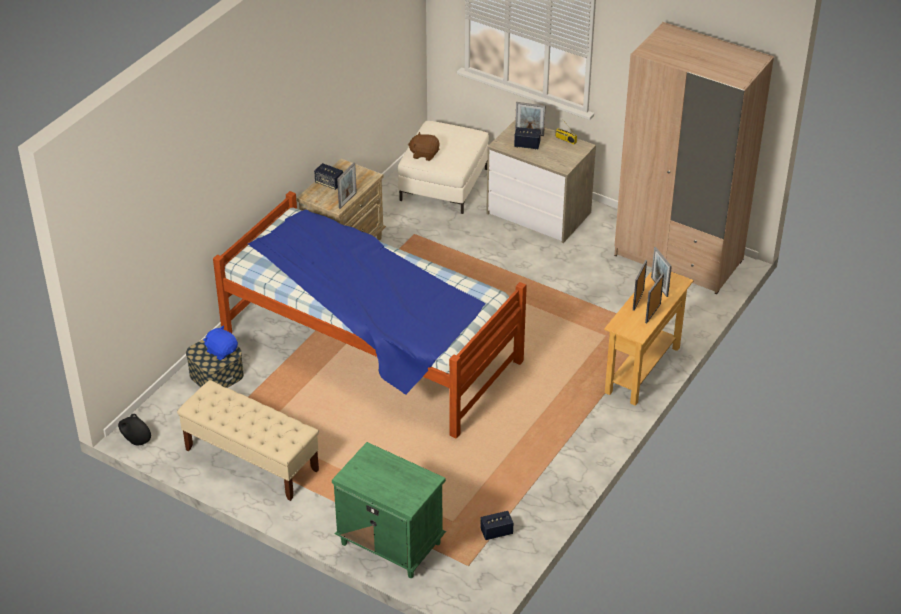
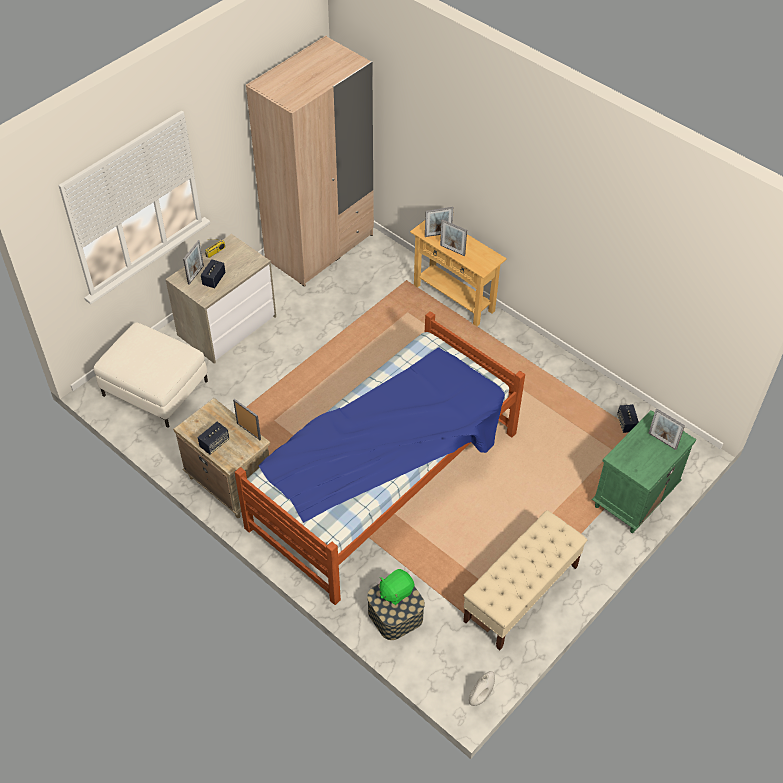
camera: 80 degrees left, 10 degrees up
(136, 441) = (480, 696): black vase -> white vase
(221, 351) = (396, 592): blue plush toy -> green plush toy
(424, 154) = (157, 374): brown plush toy -> none
(653, 313) = (470, 245): picture frame -> picture frame (662, 441)

